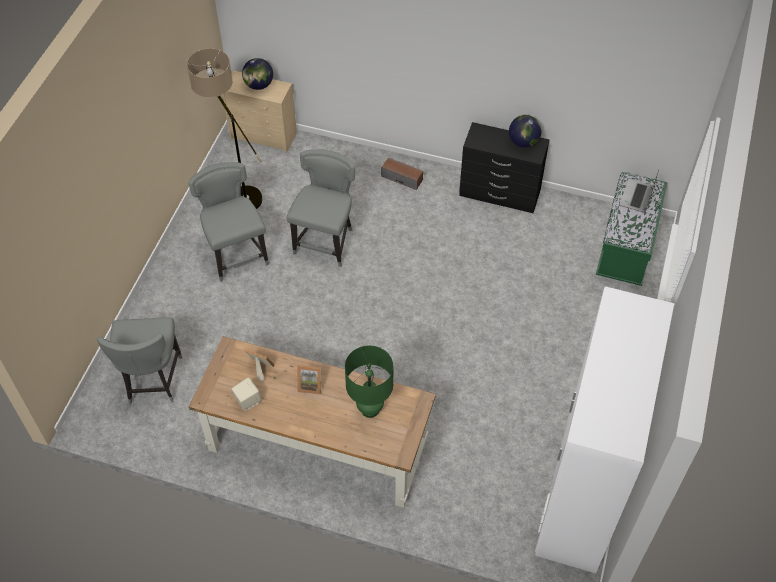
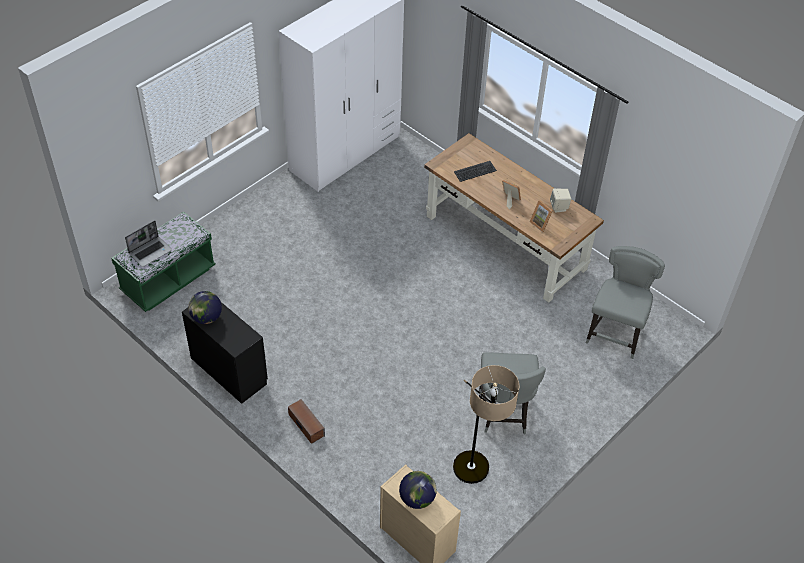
camera: 155 degrees left, 5 degrees down
(326, 242) = (416, 391): grey chair -> none
(370, 409) = (475, 171): green table lamp -> keyboard

